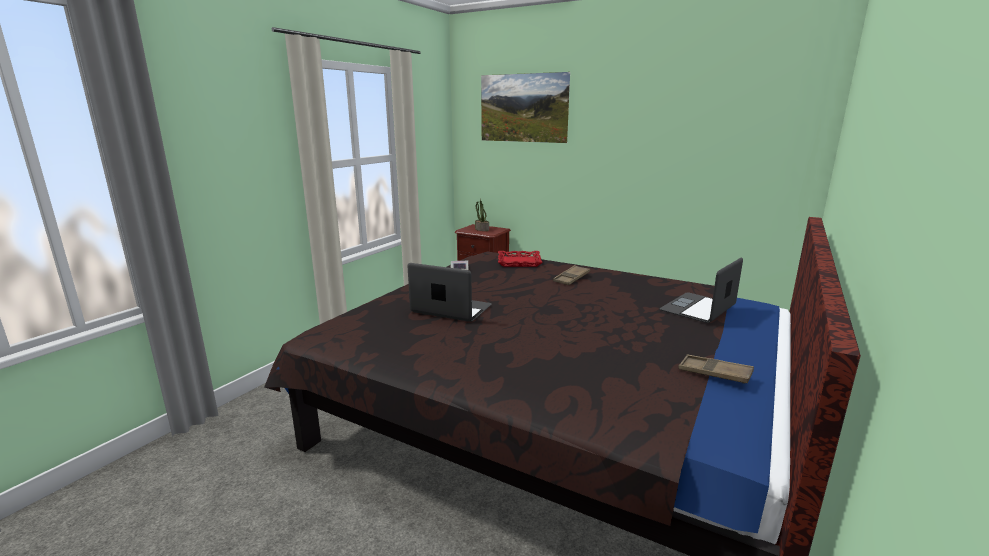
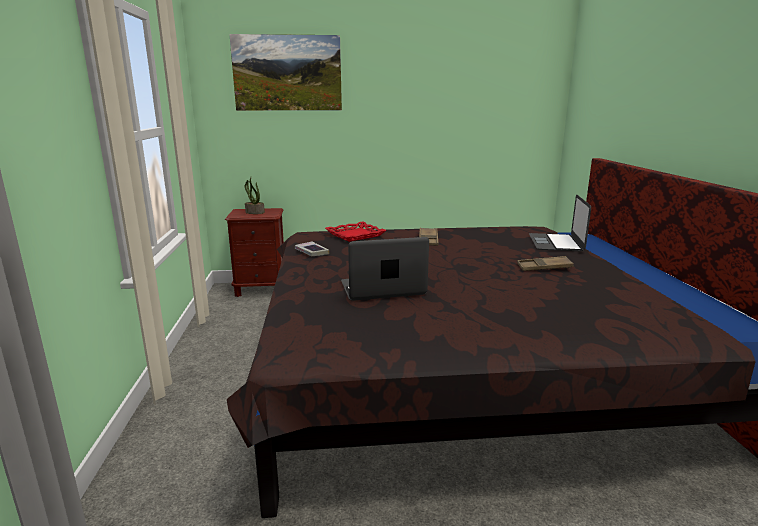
camera: 35 degrees left, 0 degrees up
(714, 373) = (651, 282): brown tray -> brown tray (544, 267)

